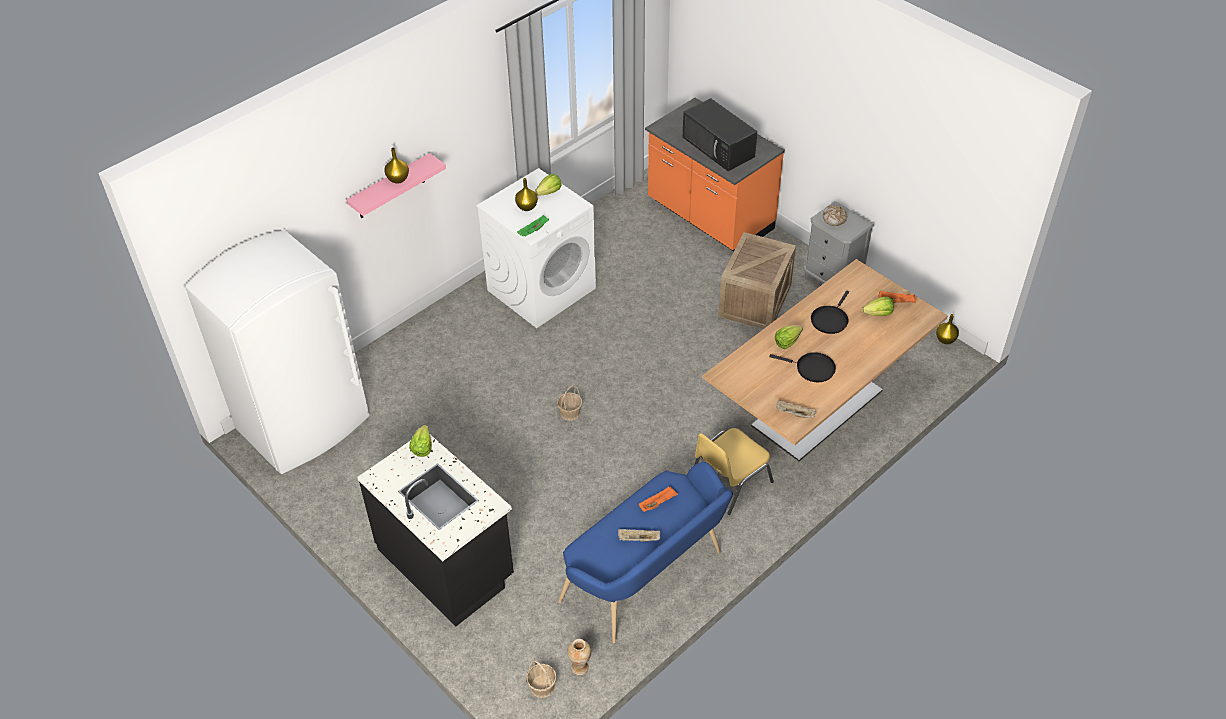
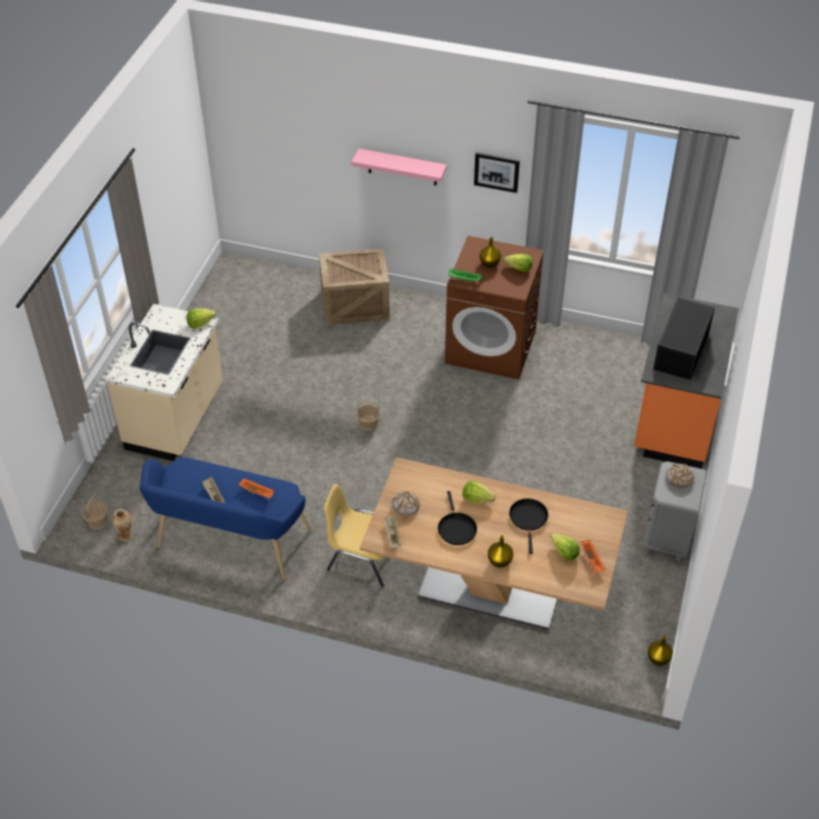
camera: 60 degrees right, 0 degrees up
(305, 424) = (255, 284): white fridge -> none
(397, 179) = (401, 162): yellow vase -> yellow vase (499, 561)
(447, 563) = (176, 419): black counter -> beige counter
(472, 126) = (496, 171): none -> picture
(541, 289) = (491, 347): white washing machine -> brown washing machine
(754, 299) = (593, 491): crate -> crate (356, 304)
(766, 391) = (406, 506): none -> bread
(830, 320) = (528, 519): black frying pan -> black frying pan turned 90 degrees clockwise

